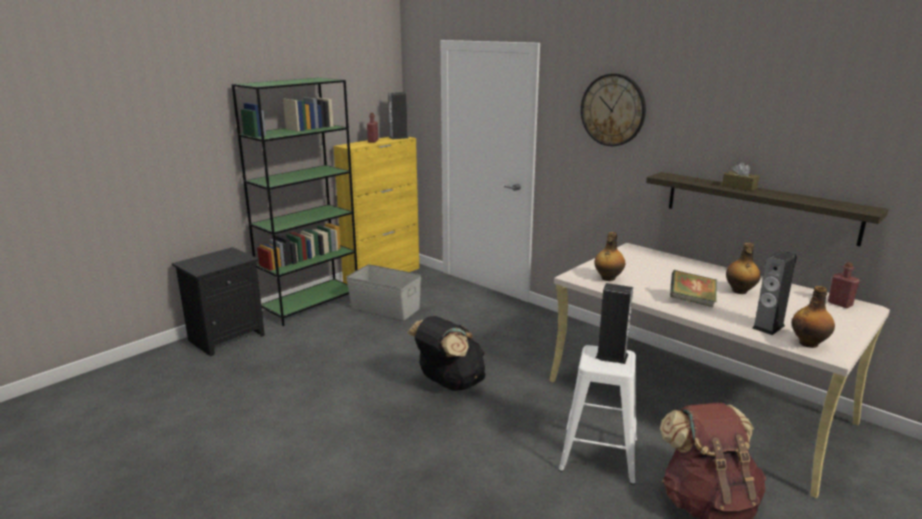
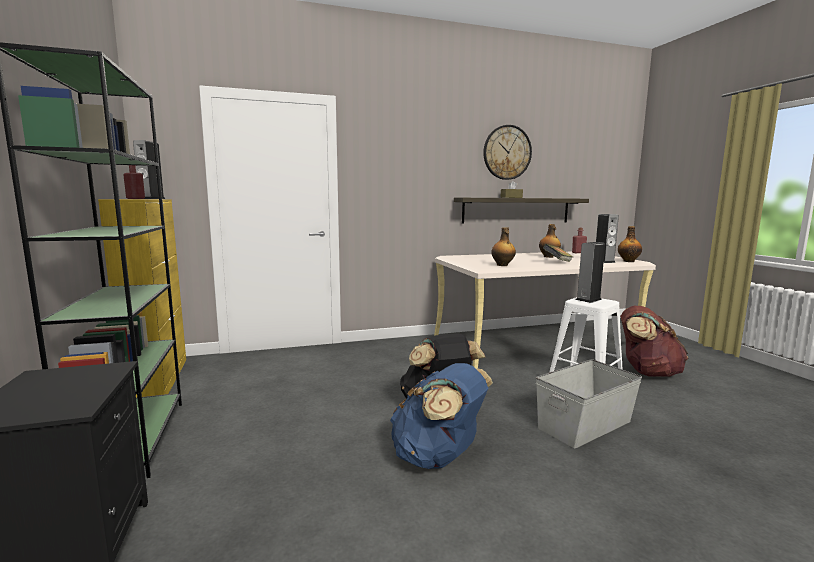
camera: 60 degrees left, 10 degrees down
(369, 403) = (438, 458): none -> blue backpack
(385, 308) = (238, 397): grey storage box -> grey storage box (583, 424)
(613, 110) = (412, 153): wall clock -> wall clock (507, 152)

